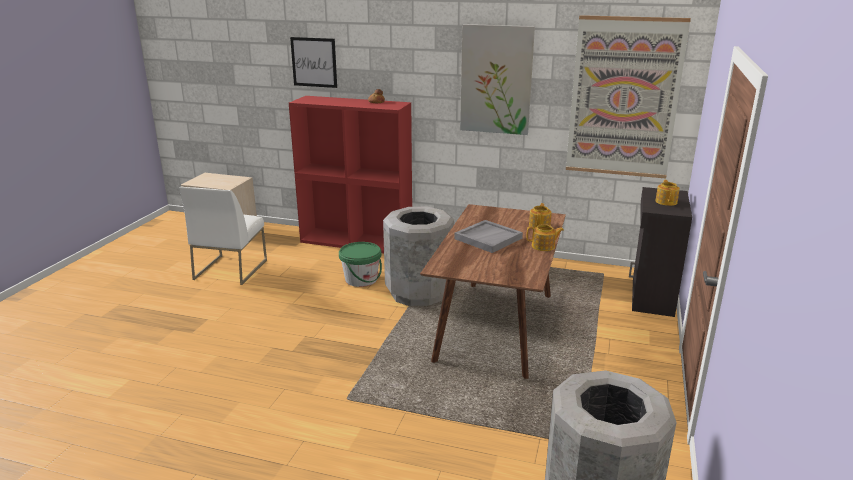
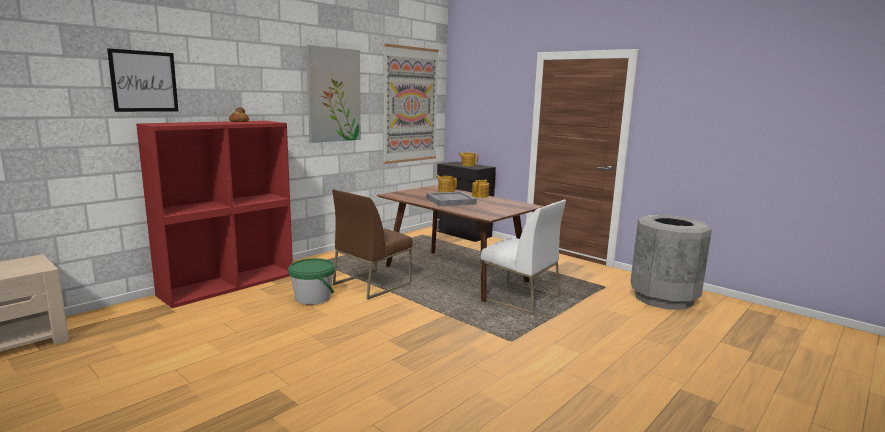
camera: 65 degrees left, 10 degrees down
(230, 269) = (163, 357): white chair -> white chair (518, 298)
(418, 293) = (372, 284): grey trash can -> brown chair

